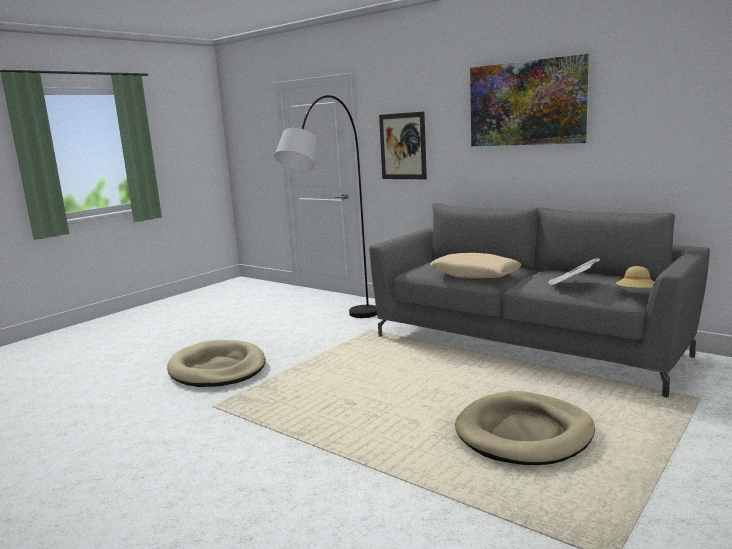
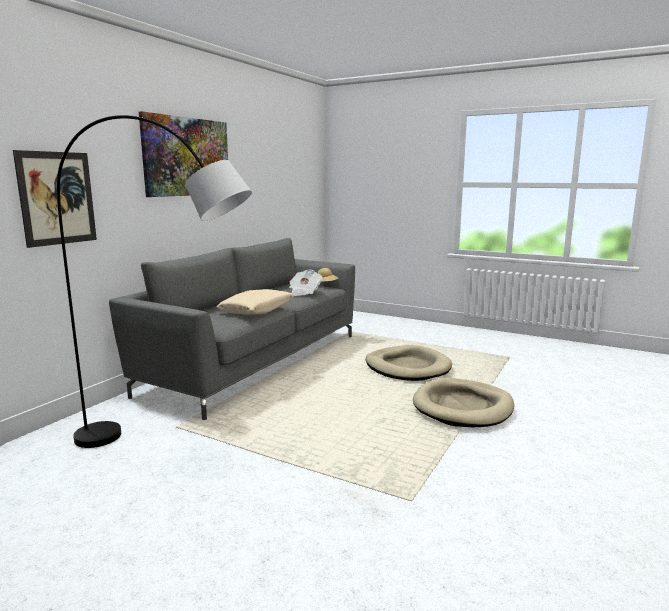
camera: 100 degrees left, 0 degrees up
(218, 369) = (290, 528): beige dog bed -> beige dog bed (463, 407)

